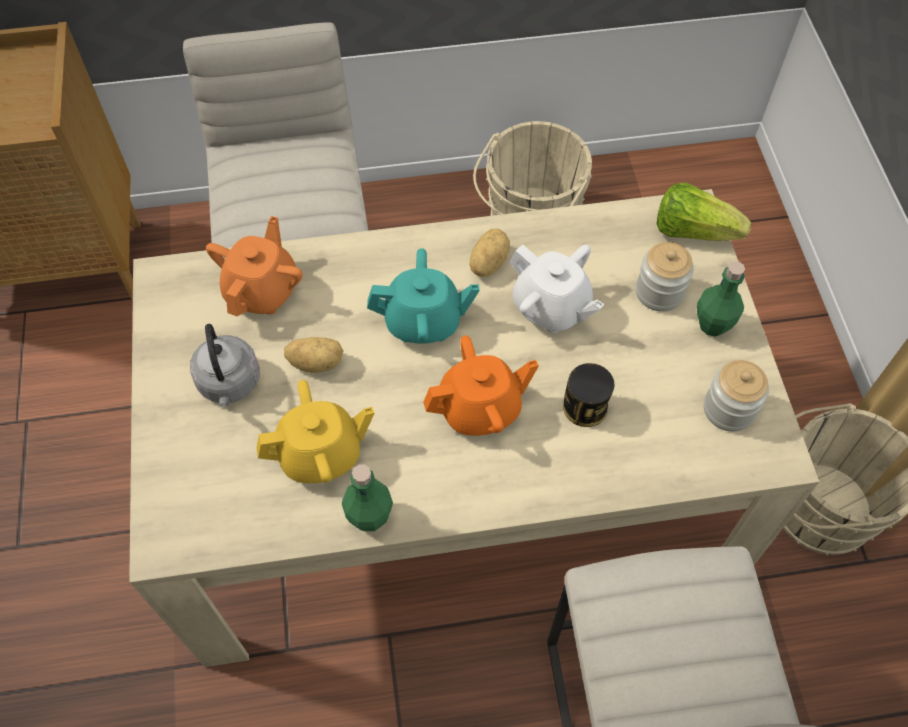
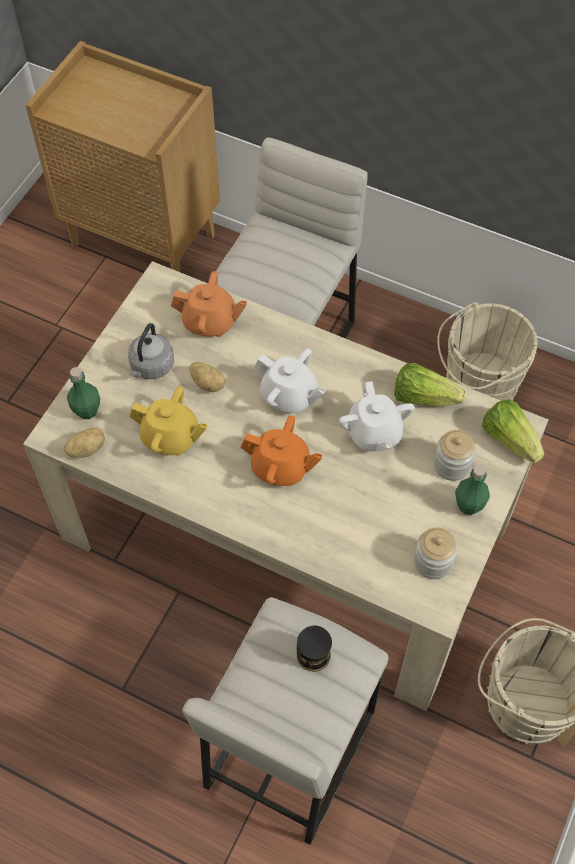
camera: 35 degrees right, 0 degrees up
(262, 290) = (210, 322): orange teapot -> orange teapot turned 45 degrees clockwise
(370, 517) = (170, 489): green bottle -> green bottle (87, 411)
(424, 321) = (289, 396): turquoise teapot -> white teapot
(487, 263) = (357, 382): potato -> potato (86, 448)
(570, 238) = (423, 397): none -> lettuce
(585, 407) = (344, 505): can -> can (313, 654)

